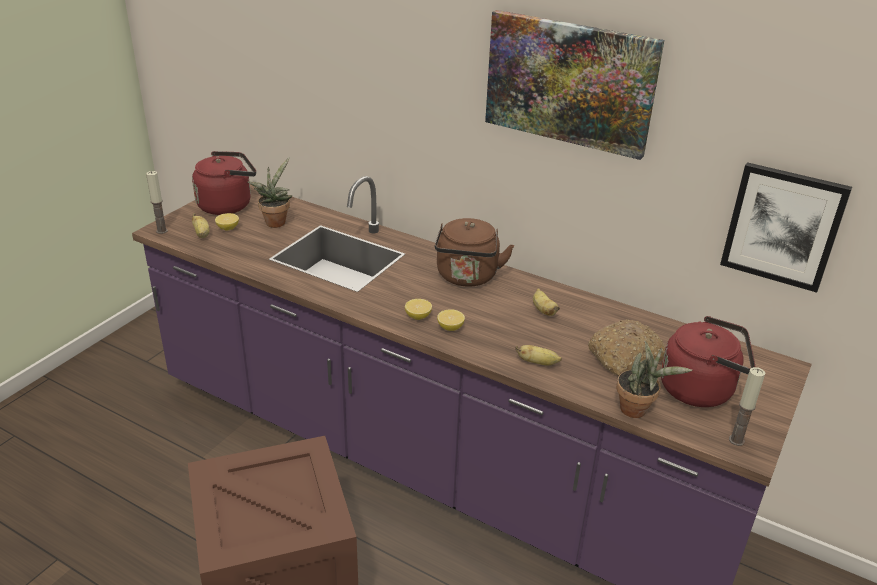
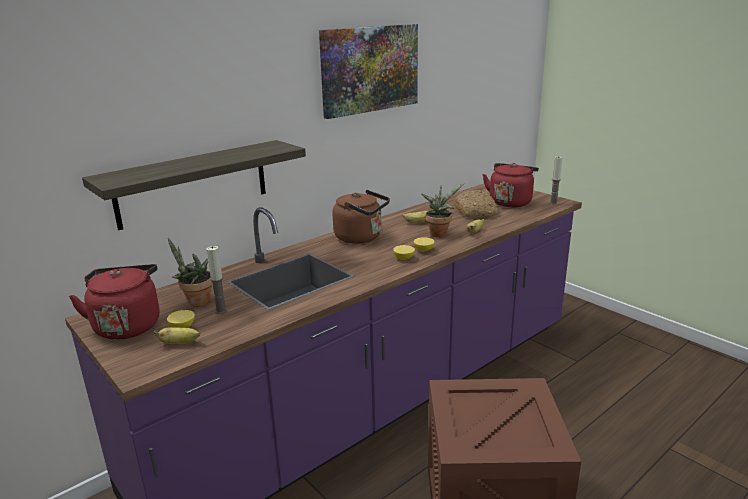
camera: 70 degrees left, 10 degrees down
(162, 231) = (143, 369): candle -> candle (221, 311)
(340, 123) = (193, 183): none -> shelf
(637, 410) = (526, 217): potted plant -> potted plant (439, 233)
(783, 226) = (471, 112): picture -> none

